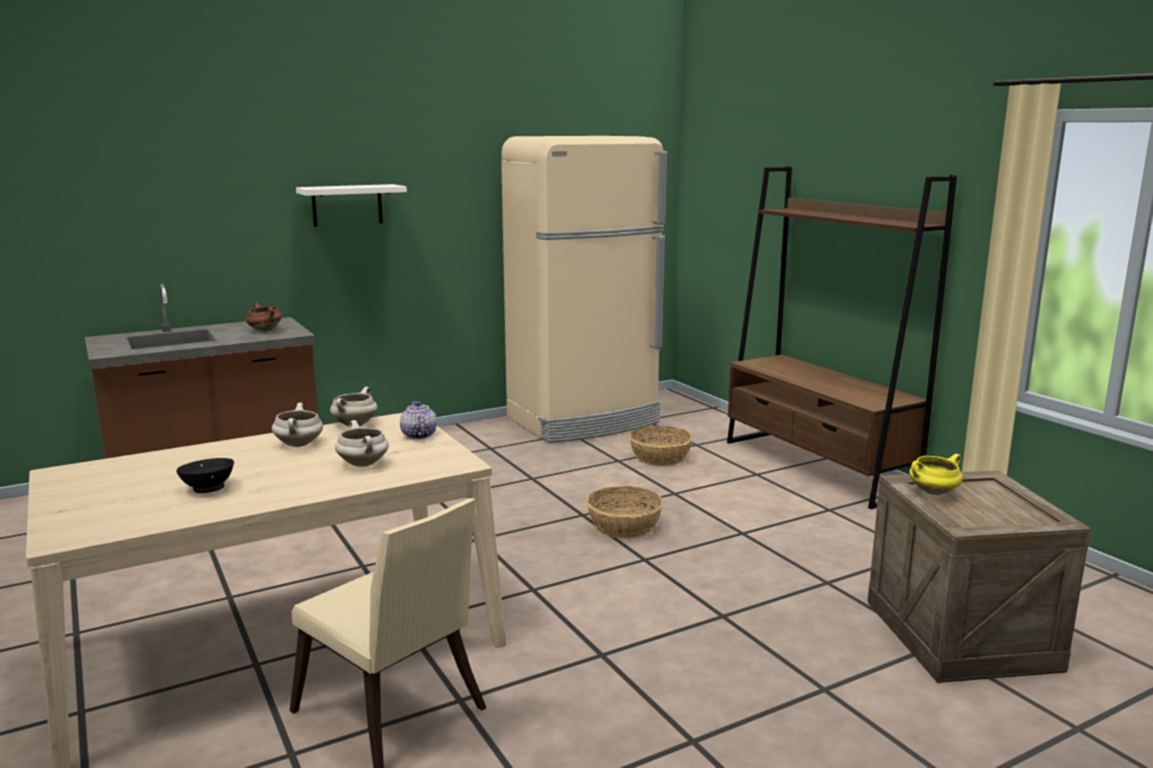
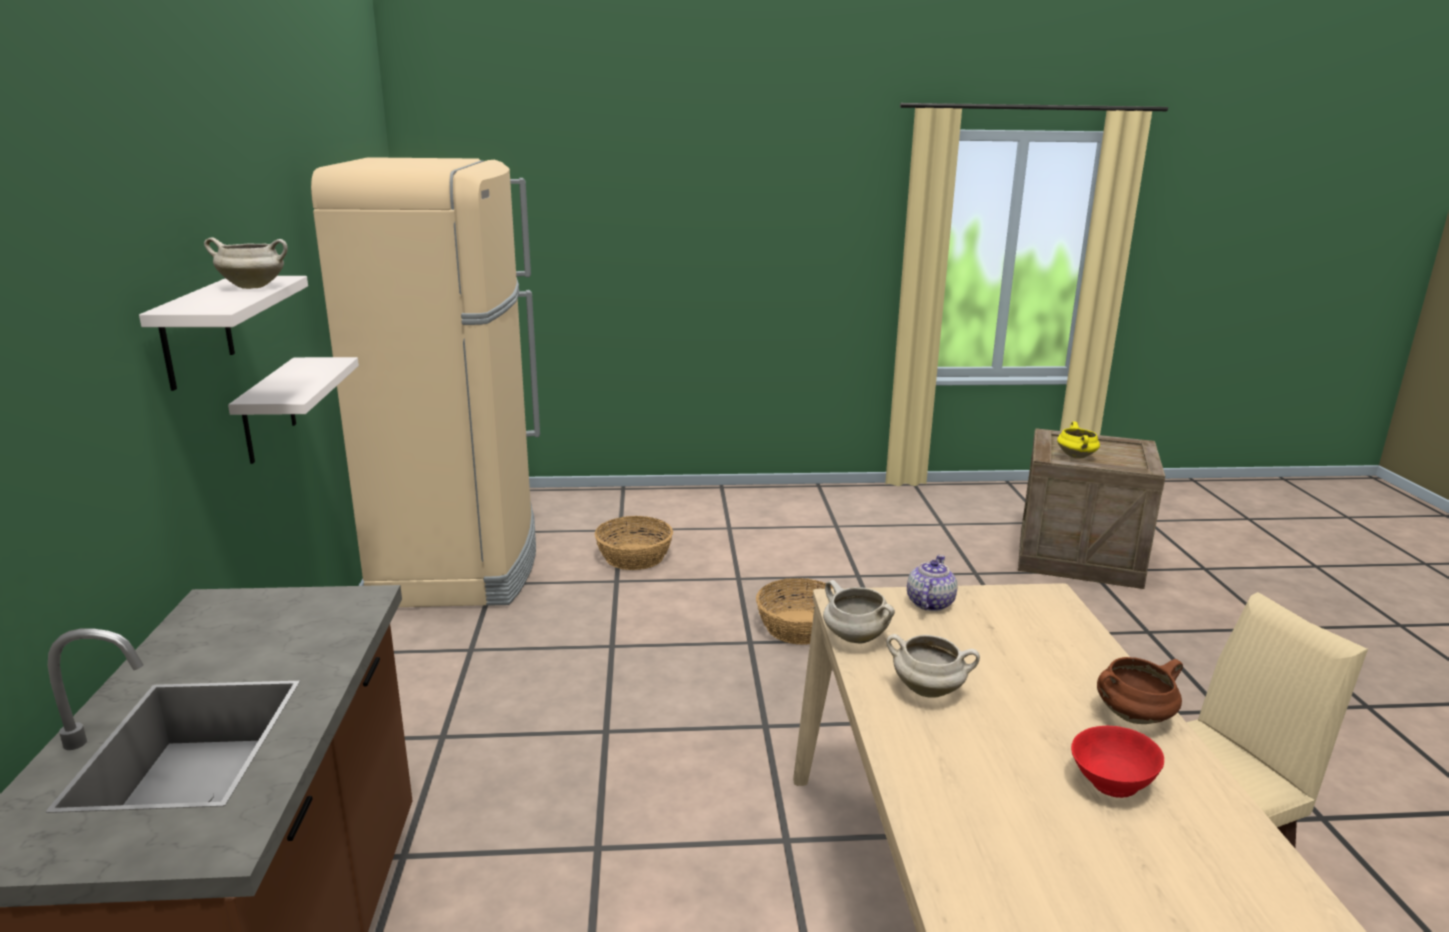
camera: 65 degrees left, 5 degrees up
(209, 489) = (1110, 784): black bowl -> red bowl
(264, 330) = (284, 625): brown cooking pot -> brown cooking pot (1133, 717)
(364, 464) = (1033, 653): white cooking pot -> white cooking pot (254, 287)
(415, 262) = (268, 411): none -> white shelf
(418, 435) = (929, 603): teapot -> teapot turned 105 degrees clockwise
(817, 467) = (739, 499): brown bookcase -> none

